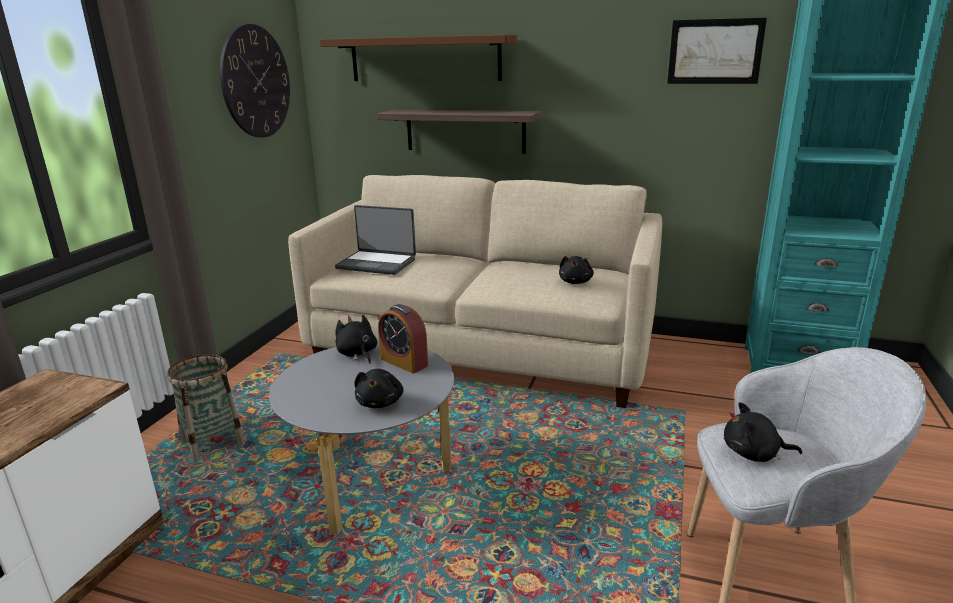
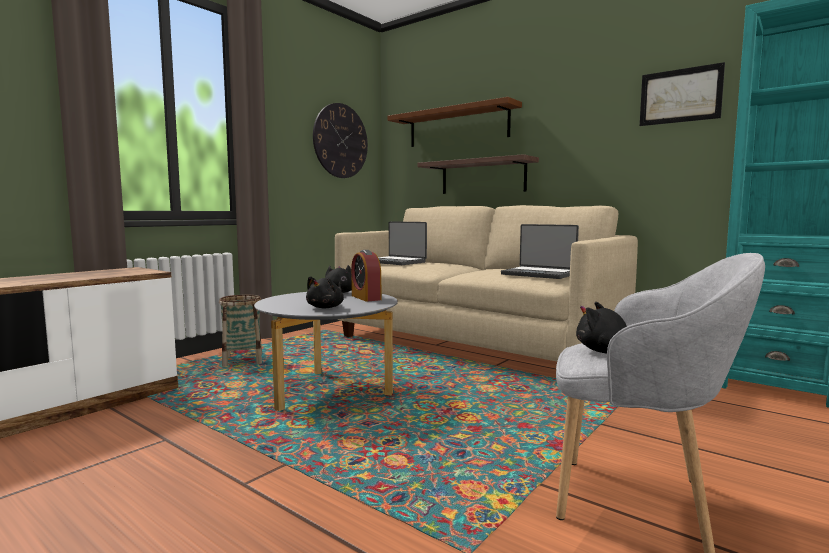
camera: 20 degrees right, 15 degrees down
(575, 282) = (539, 274): black plush toy -> laptop

